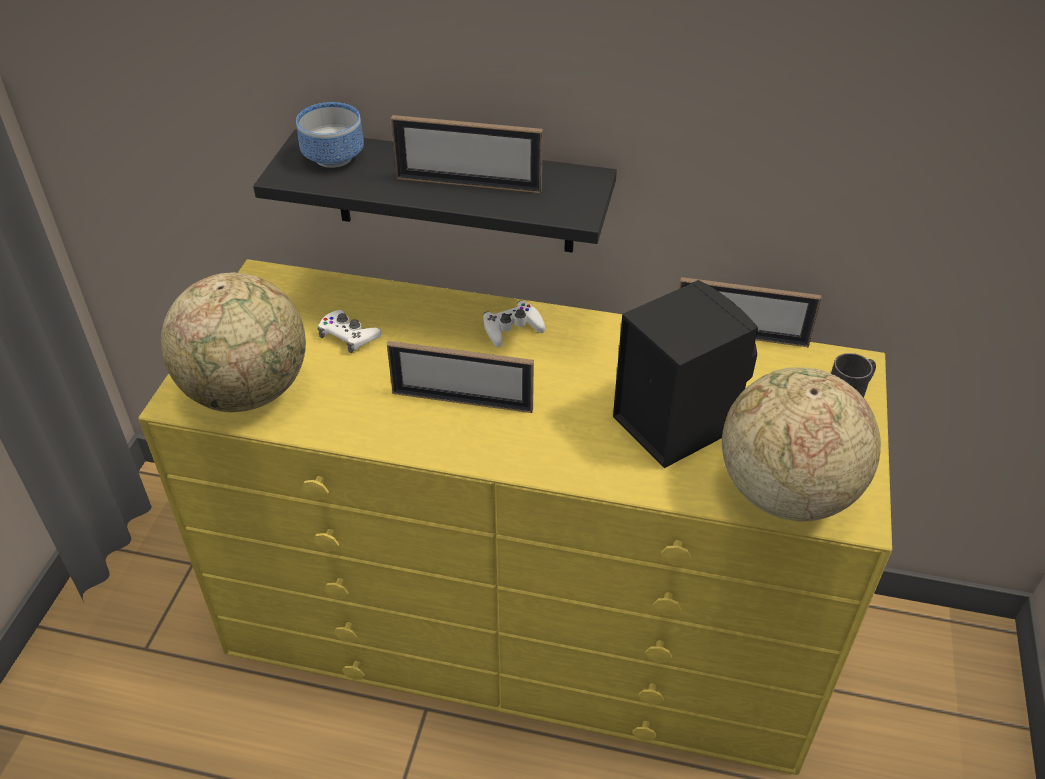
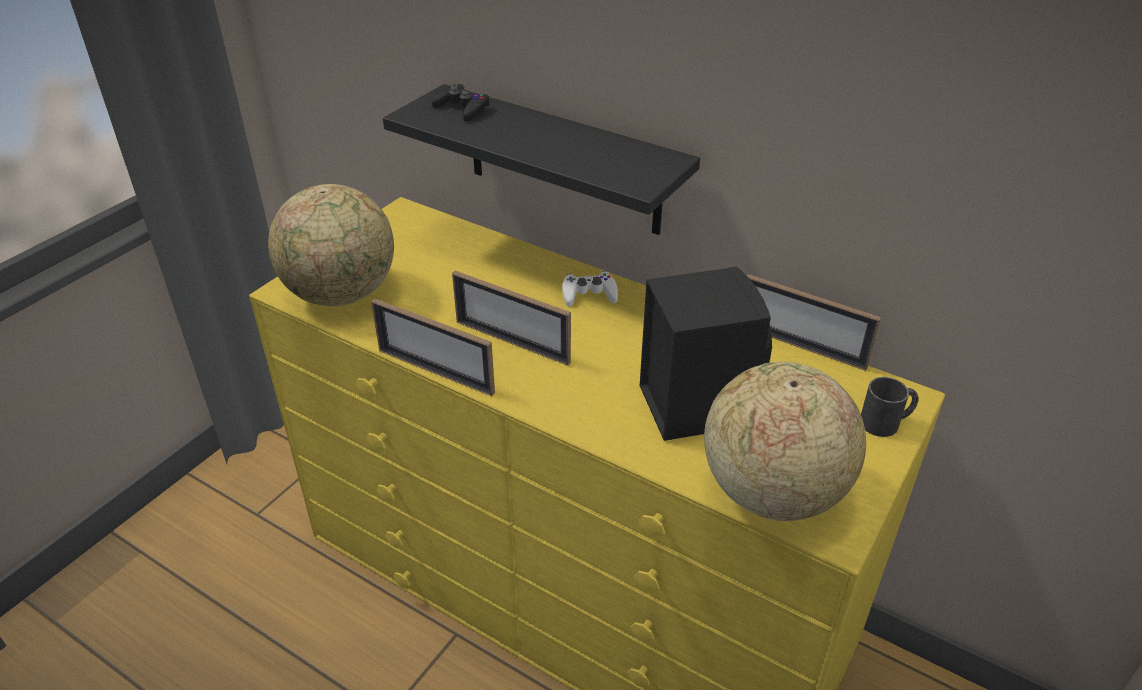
camera: 20 degrees right, 5 degrees down
(336, 157) = (462, 108): bowl -> black game controller
(348, 336) = (447, 270): white game controller -> none
(468, 184) = (558, 146): picture frame -> picture frame (435, 371)

